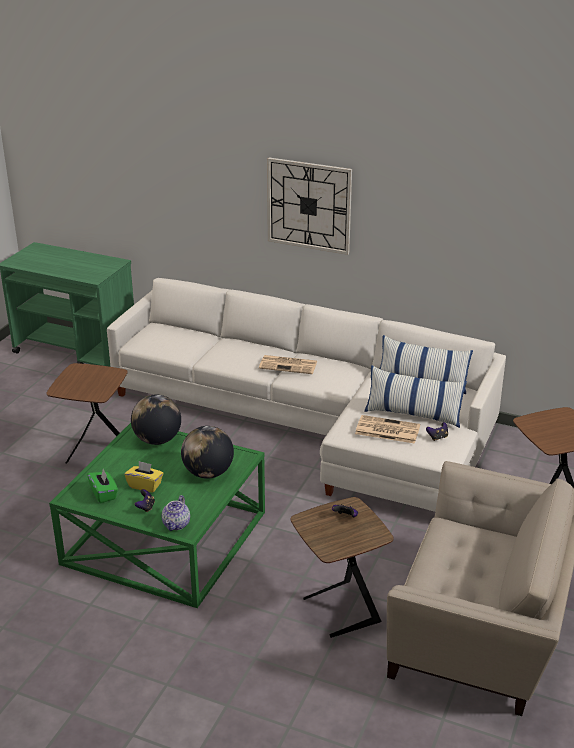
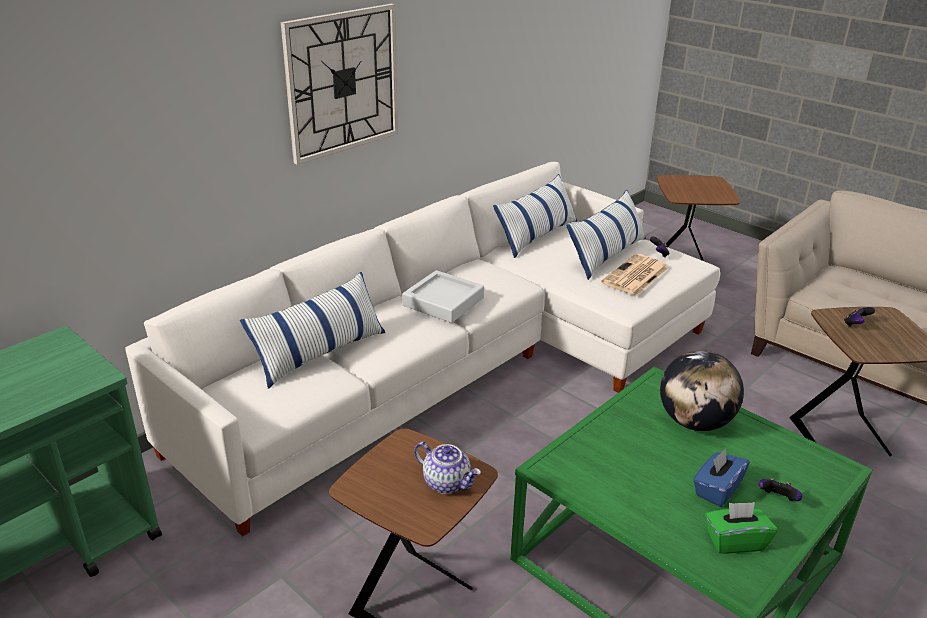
camera: 70 degrees left, 0 degrees up
(145, 485) = (717, 489): yellow tissue box -> blue tissue box
(157, 440) = (590, 453): globe -> none
(176, 524) = (825, 475): teapot -> teapot (447, 483)
(205, 342) = (320, 353): none -> pillow
(289, 365) = (443, 302): newspaper -> grey tray

